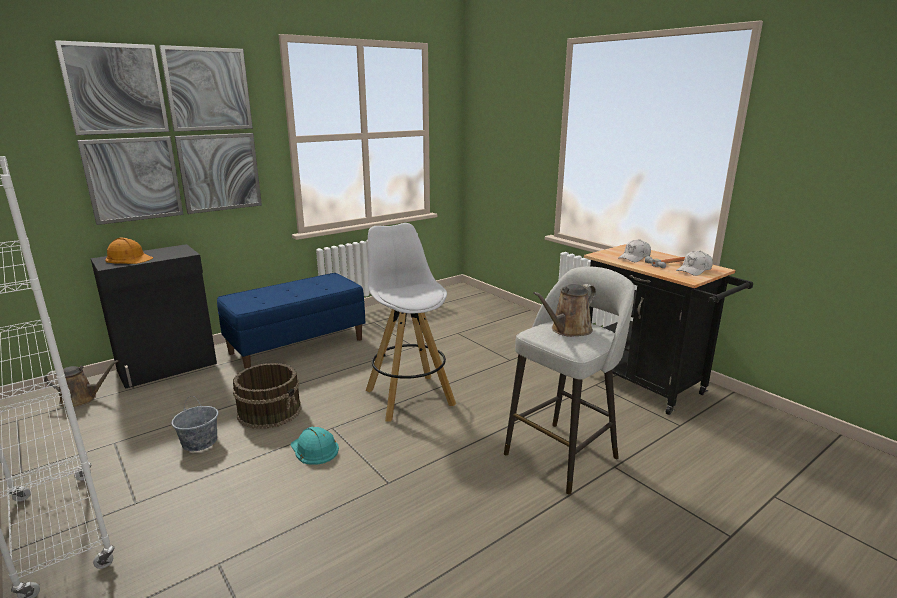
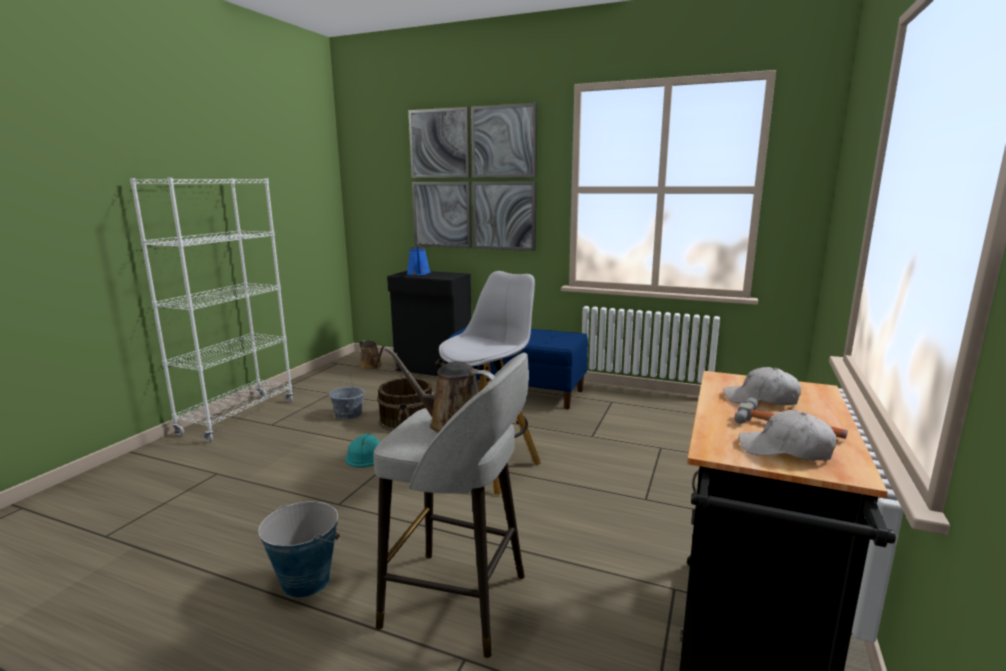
camera: 60 degrees right, 5 degrees down
(129, 258) = (418, 273): orange hard hat -> blue watering can
(492, 520) = (306, 581): none -> bucket

